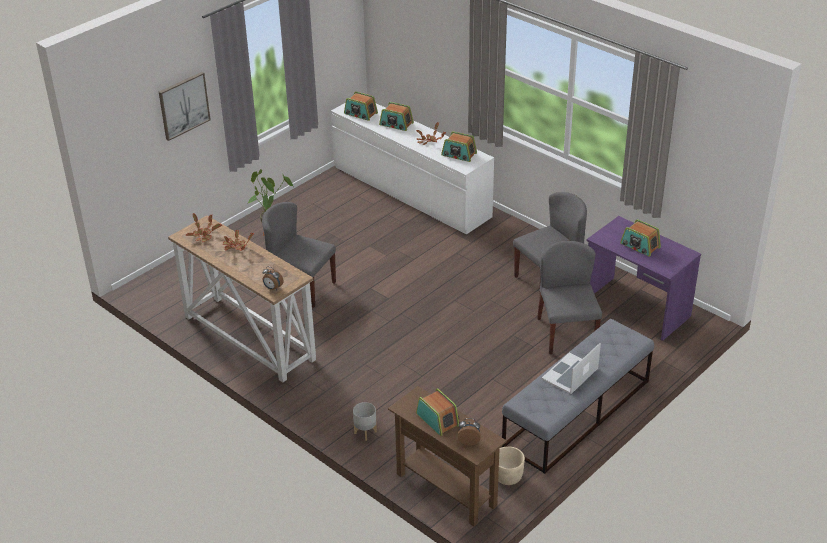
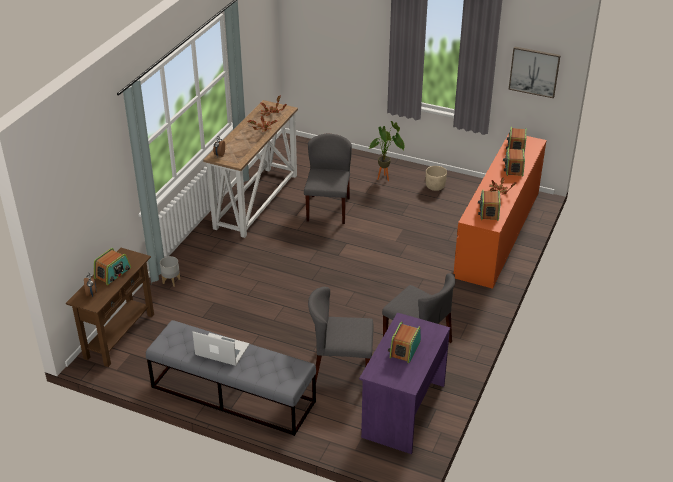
camera: 70 degrees right, 0 degrees up
(183, 105) = (364, 36): picture -> picture (534, 71)
(411, 191) = (498, 233): white dresser -> orange dresser
(507, 477) = (142, 366): beige planter -> beige planter (435, 186)
(566, 333) = (341, 368): grey chair -> grey chair turned 150 degrees counterclockwise

